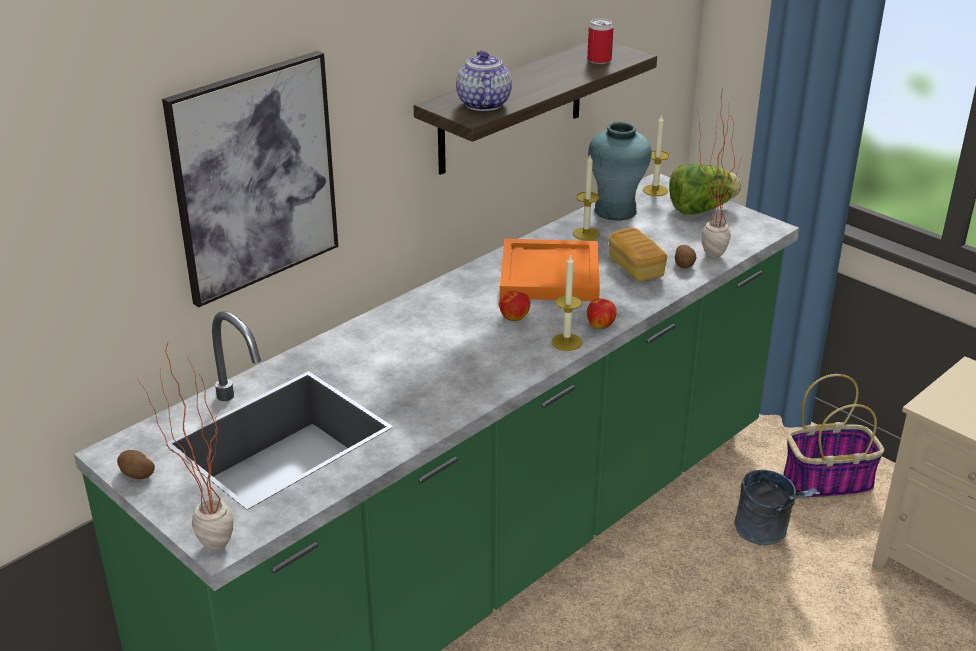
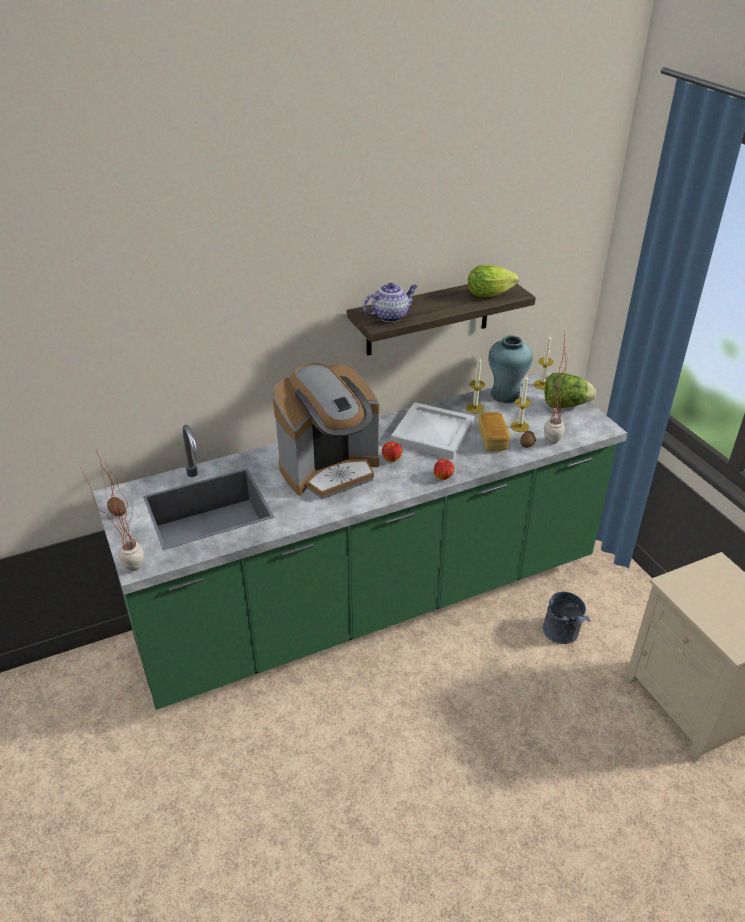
camera: 20 degrees right, 5 degrees up
(254, 177) = (223, 344): picture -> none
(434, 348) = (330, 469): none -> coffee machine
(483, 103) = (390, 316): teapot -> teapot turned 45 degrees clockwise
(551, 275) = (433, 434): orange tray -> white tray
(566, 342) = (414, 484): candle -> candle (519, 426)
(599, 60) = (492, 294): can -> lettuce
(828, 482) = (626, 610): basket -> none

